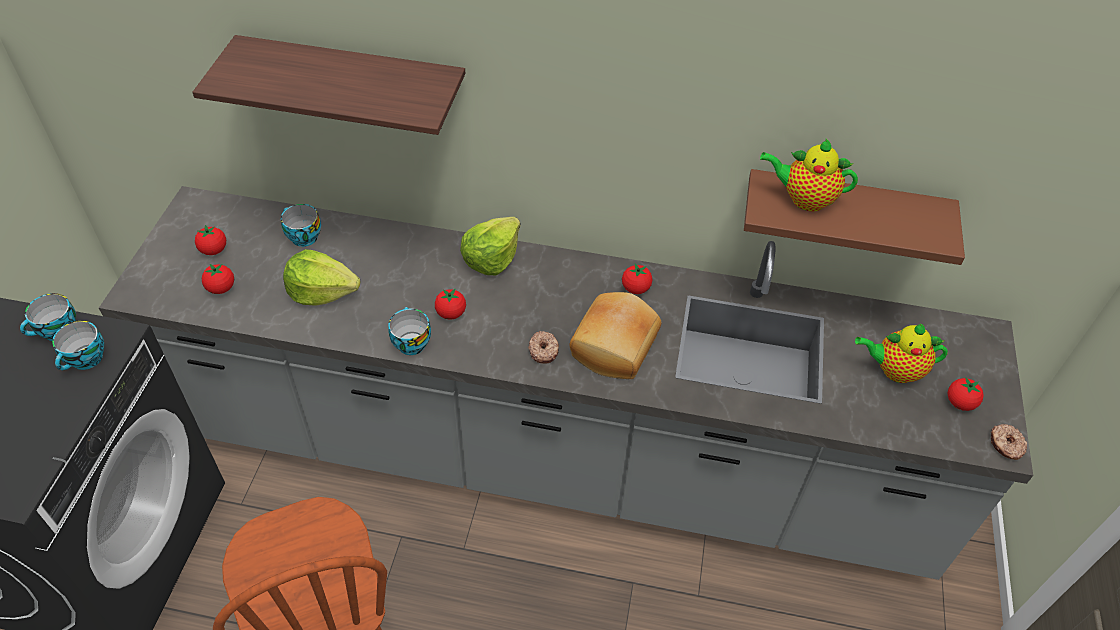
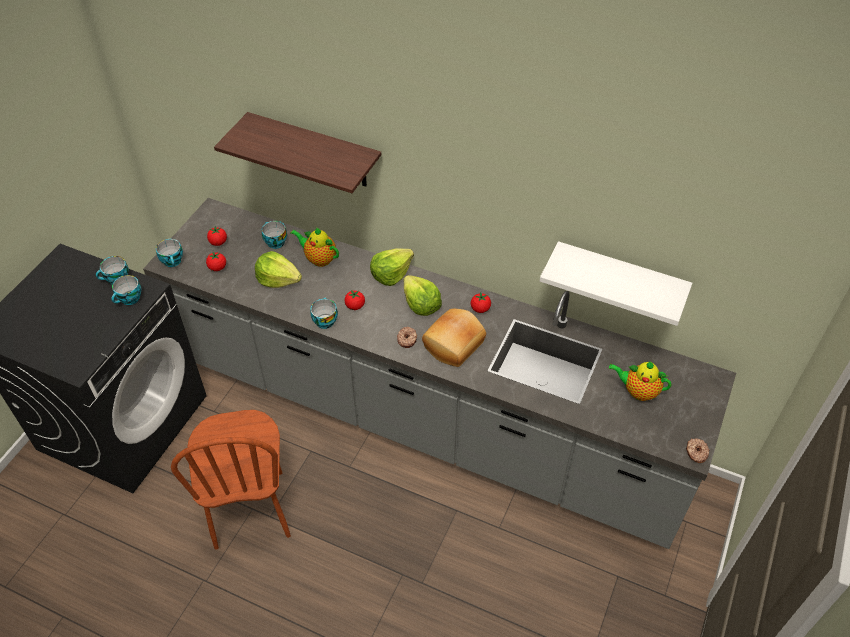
camera: 15 degrees right, 0 degrees up
(147, 289) = (173, 261): none -> cup
(548, 296) = (421, 305): none -> lettuce
(804, 199) = (585, 266): teapot -> teapot (319, 259)
(843, 213) = (619, 279): brown shelf -> white shelf
(960, 403) = (675, 420): tomato -> none

